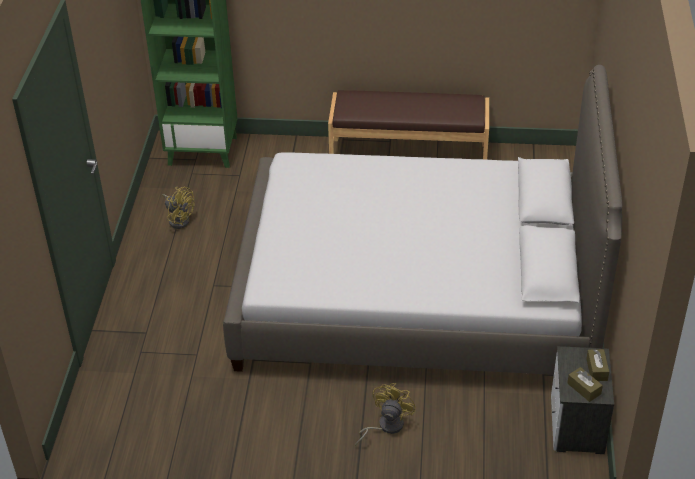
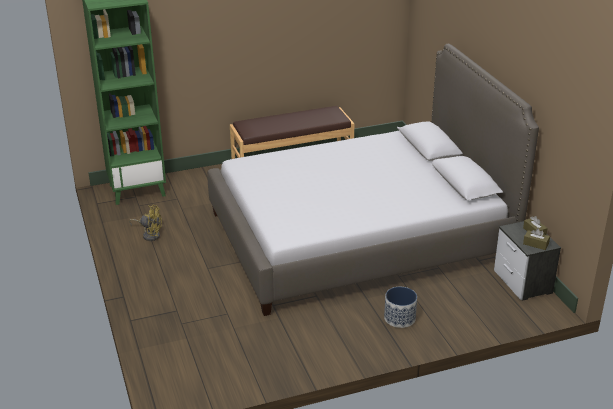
camera: 25 degrees left, 10 degrees down
(385, 426) = (399, 318): yellow fan -> planter

